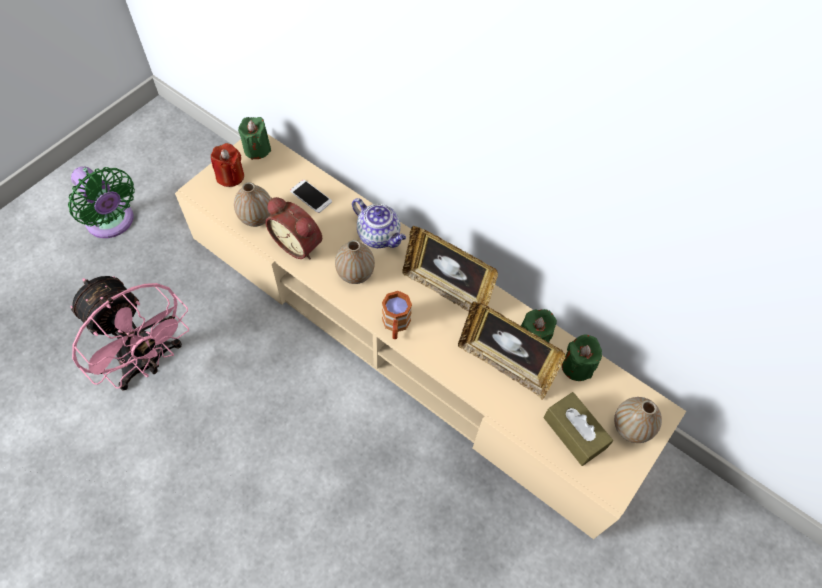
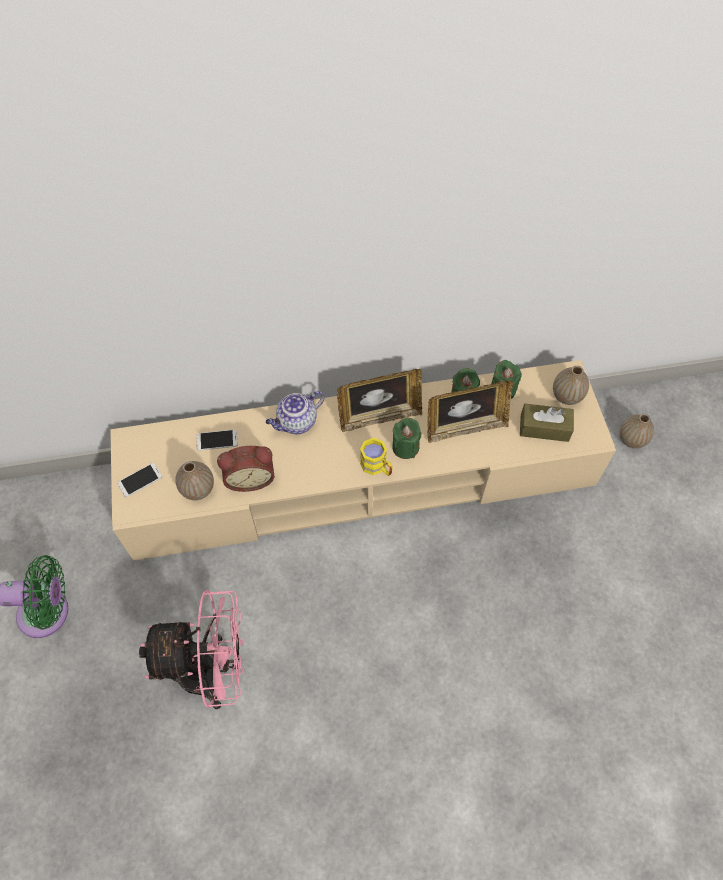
camera: 45 degrees left, 0 degrees up
(230, 176) = (140, 480): red candle -> phone
(257, 149) = (134, 444): green candle -> green candle (405, 447)
(355, 274) = (312, 461): vase -> vase (631, 440)
(379, 236) = (296, 423): teapot -> teapot turned 150 degrees clockwise
(396, 325) = (377, 467): brown mug -> yellow mug

